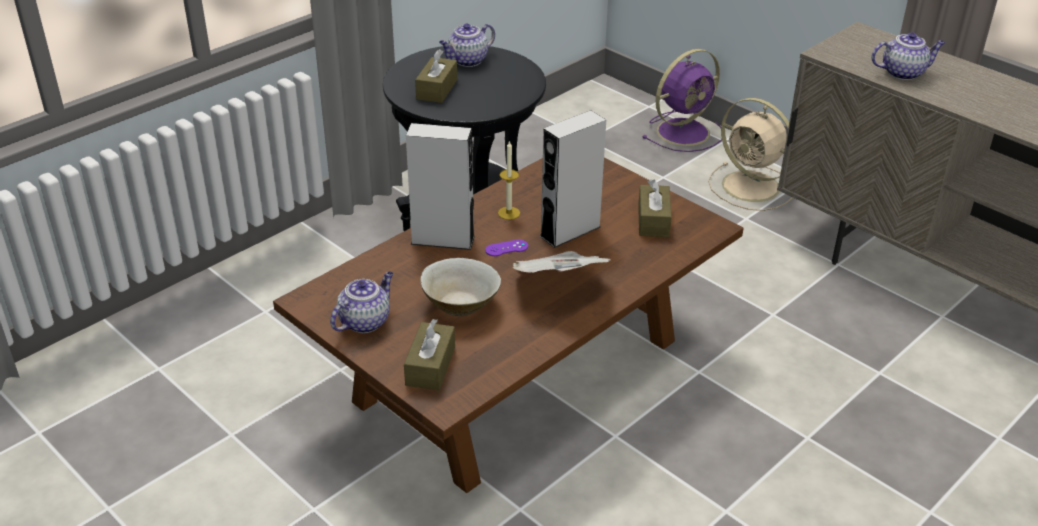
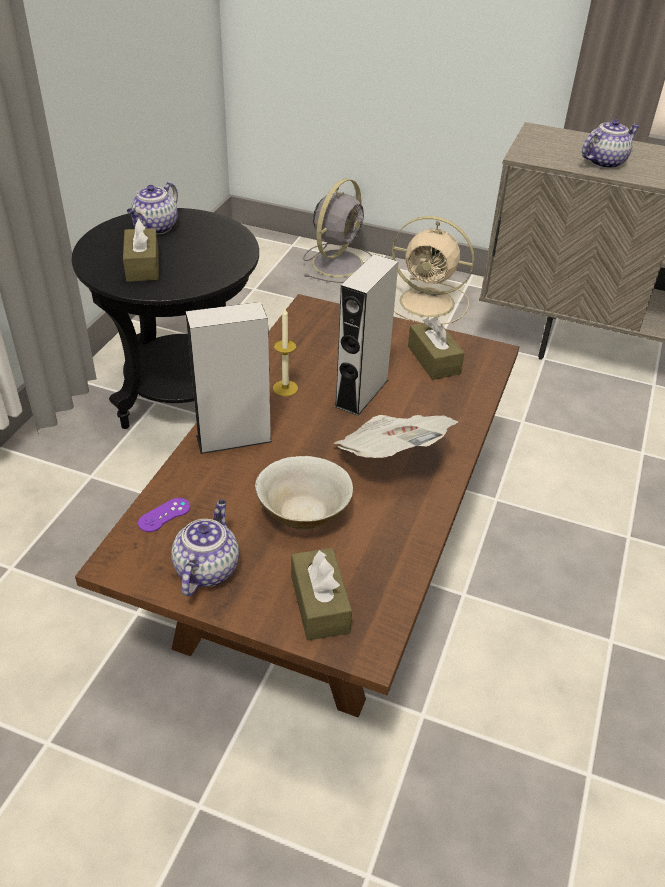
camera: 25 degrees left, 5 degrees up
(506, 248) = (309, 430): purple game controller -> purple game controller (164, 515)
(685, 131) = (338, 262): purple fan -> grey fan

